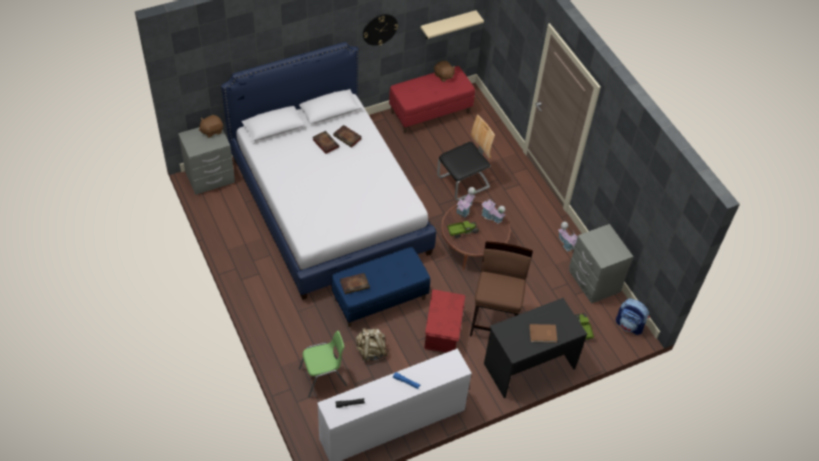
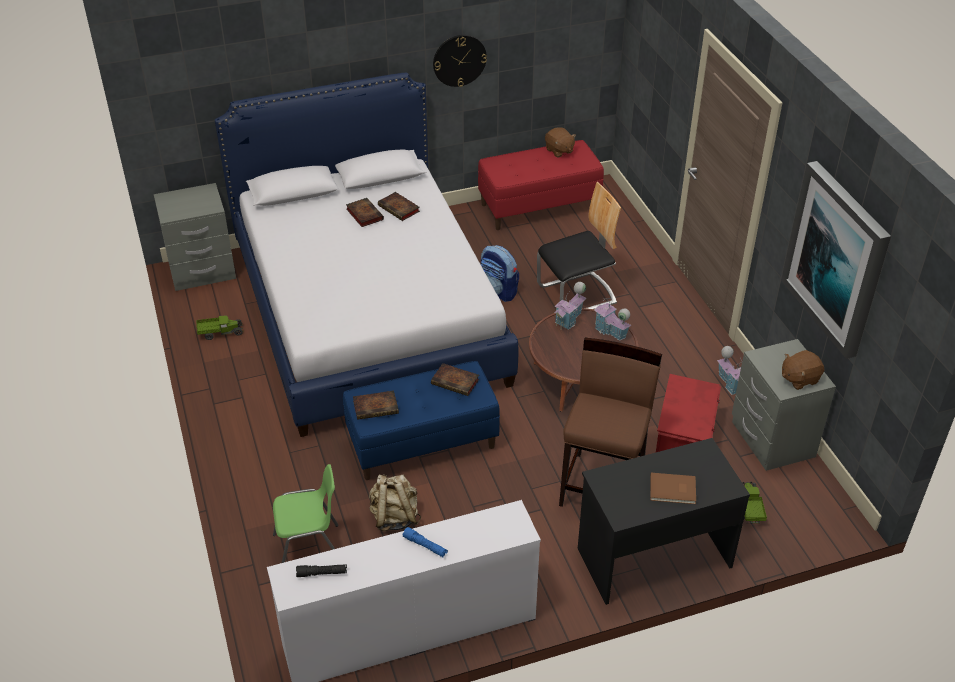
camera: 10 degrees right, 10 degrees down
(211, 131) = (202, 193): brown plush toy -> brown plush toy (799, 378)
(401, 263) = (456, 382): none -> book
(443, 330) = (517, 494): red storage box -> red storage box (684, 440)
(447, 25) = (564, 68): beige shelf -> none
(462, 232) = (561, 348): toy truck -> toy truck (220, 333)
(629, 325) = (829, 507): backpack -> backpack (498, 291)
(634, 186) = (836, 259): none -> picture

